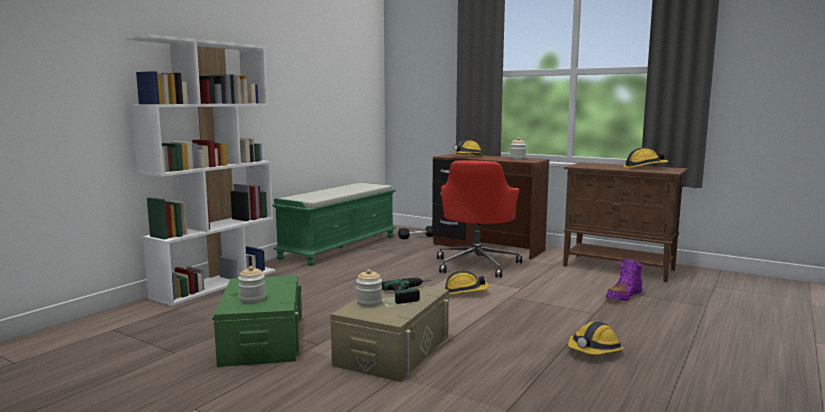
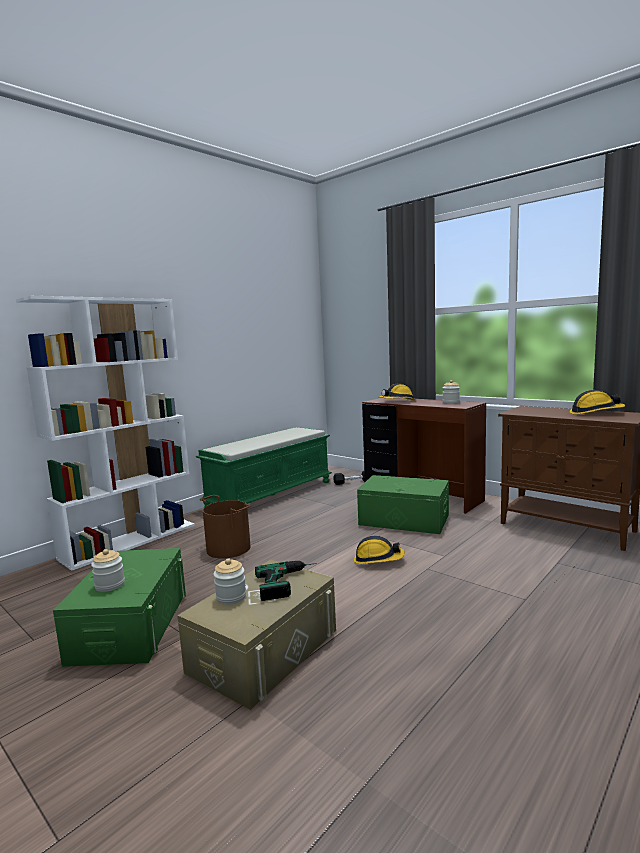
camera: 10 degrees right, 0 degrees up
(321, 287) = (229, 548): none -> brown bucket
(477, 264) = (404, 519): red office chair -> green storage box
(594, 351) = (513, 668): hard hat -> none
(623, 296) = (566, 572): purple boot -> none

